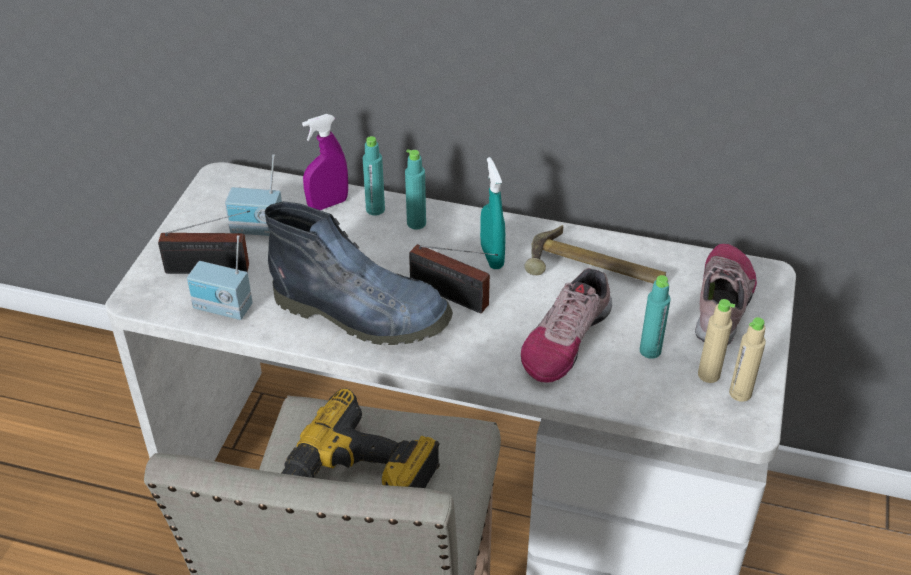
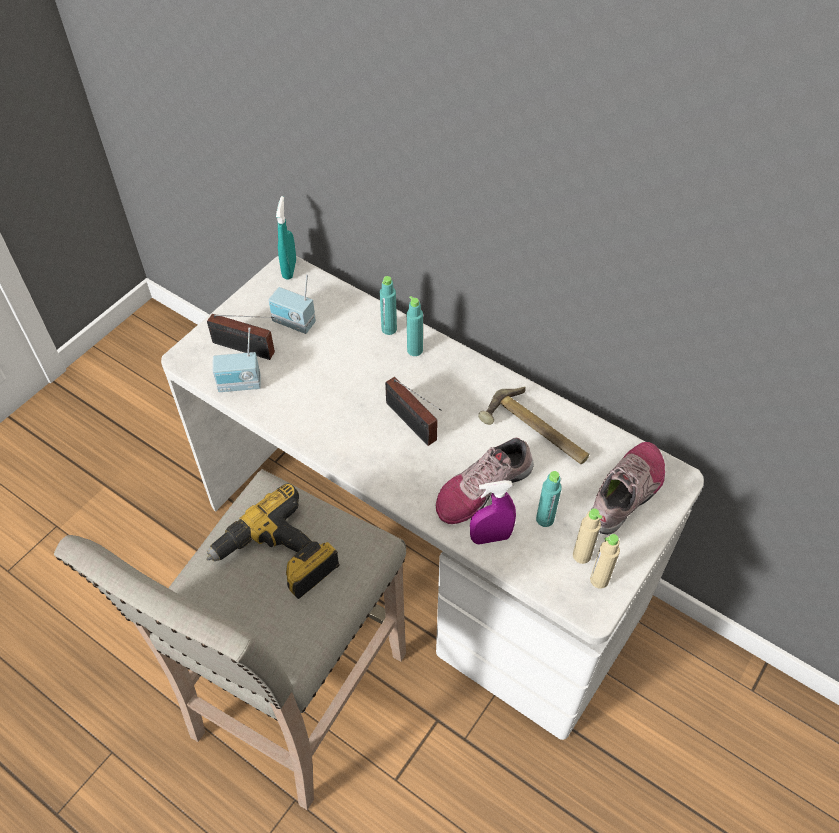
camera: 20 degrees right, 10 degrees up
(222, 309) = (240, 385): radio -> radio turned 45 degrees counterclockwise
(328, 204) = (355, 314): purple spray bottle -> purple spray bottle (490, 537)
(364, 313) = (340, 419): boot -> none
(492, 257) = (459, 397): turquoise spray bottle -> turquoise spray bottle (289, 269)

